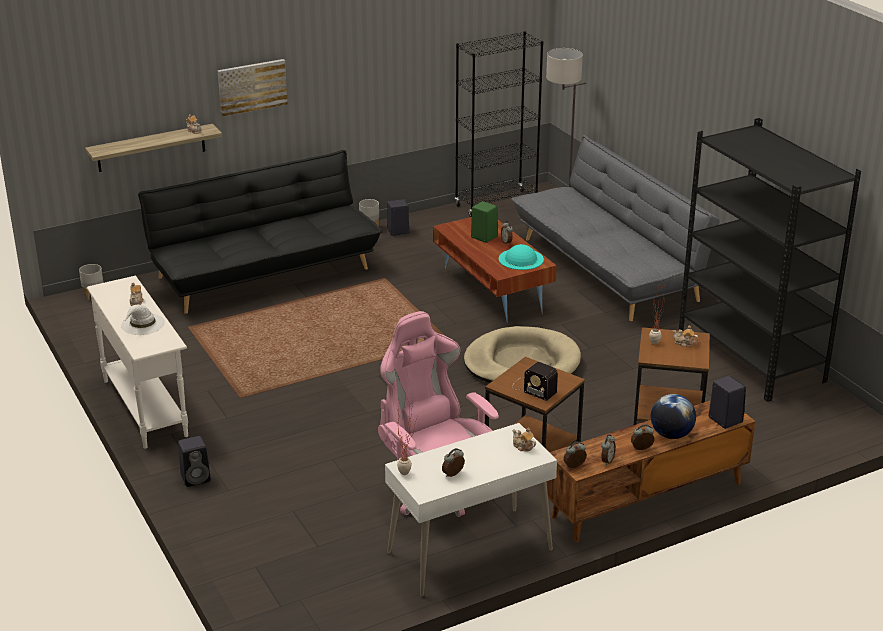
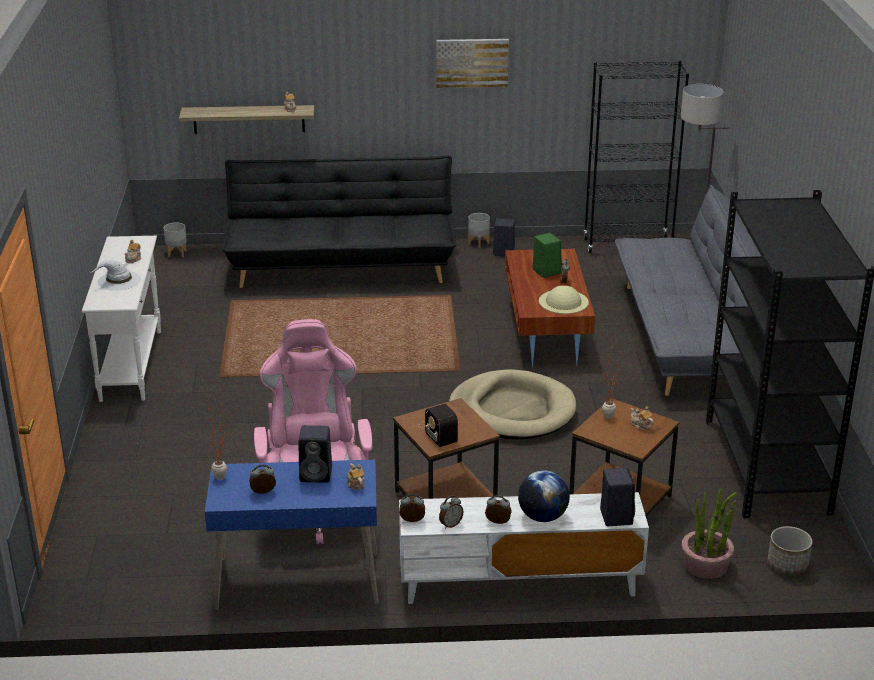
camera: 25 degrees right, 0 degrees up
(196, 478) = (119, 440): black speaker -> black speaker (317, 474)
(252, 86) = (358, 74): picture -> picture (472, 62)
(470, 552) = (298, 581): white desk -> blue desk
(521, 259) = (563, 301): turquoise hat -> beige hat
(647, 500) = (518, 583): brown tv stand -> white tv stand
(771, 445) = (706, 565): none -> potted plant
(826, 428) = (787, 565): none -> planter

